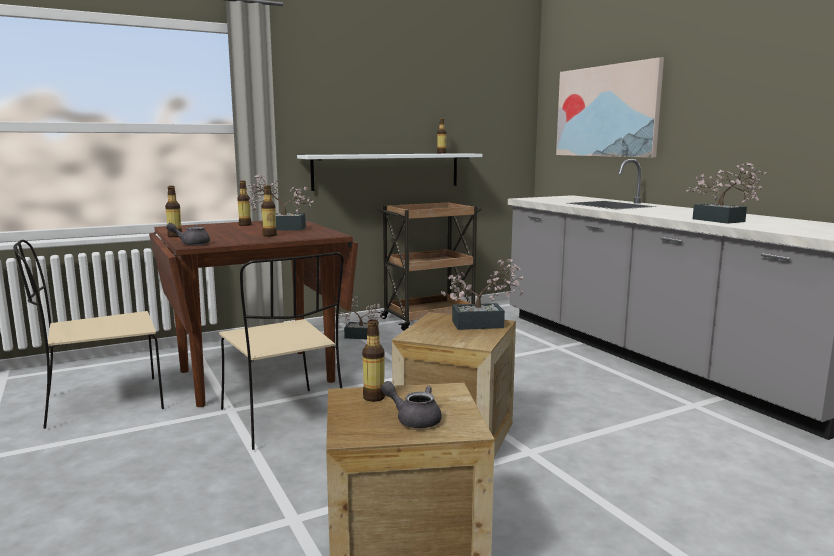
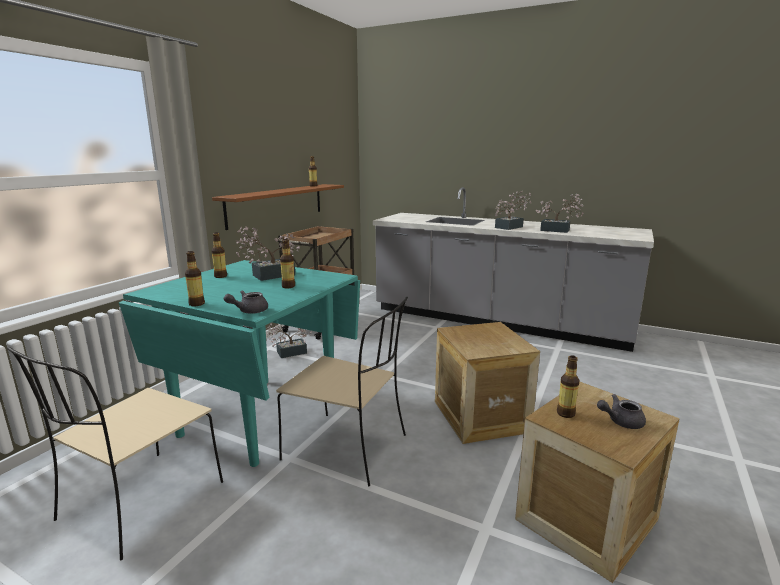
camera: 35 degrees left, 5 degrees up
(256, 376) = (261, 417): brown dining table -> turquoise dining table
(387, 171) = (277, 204): white shelf -> brown shelf
(484, 324) = (491, 329): potted plant -> potted plant (511, 227)
(607, 111) = (428, 151): picture -> none

